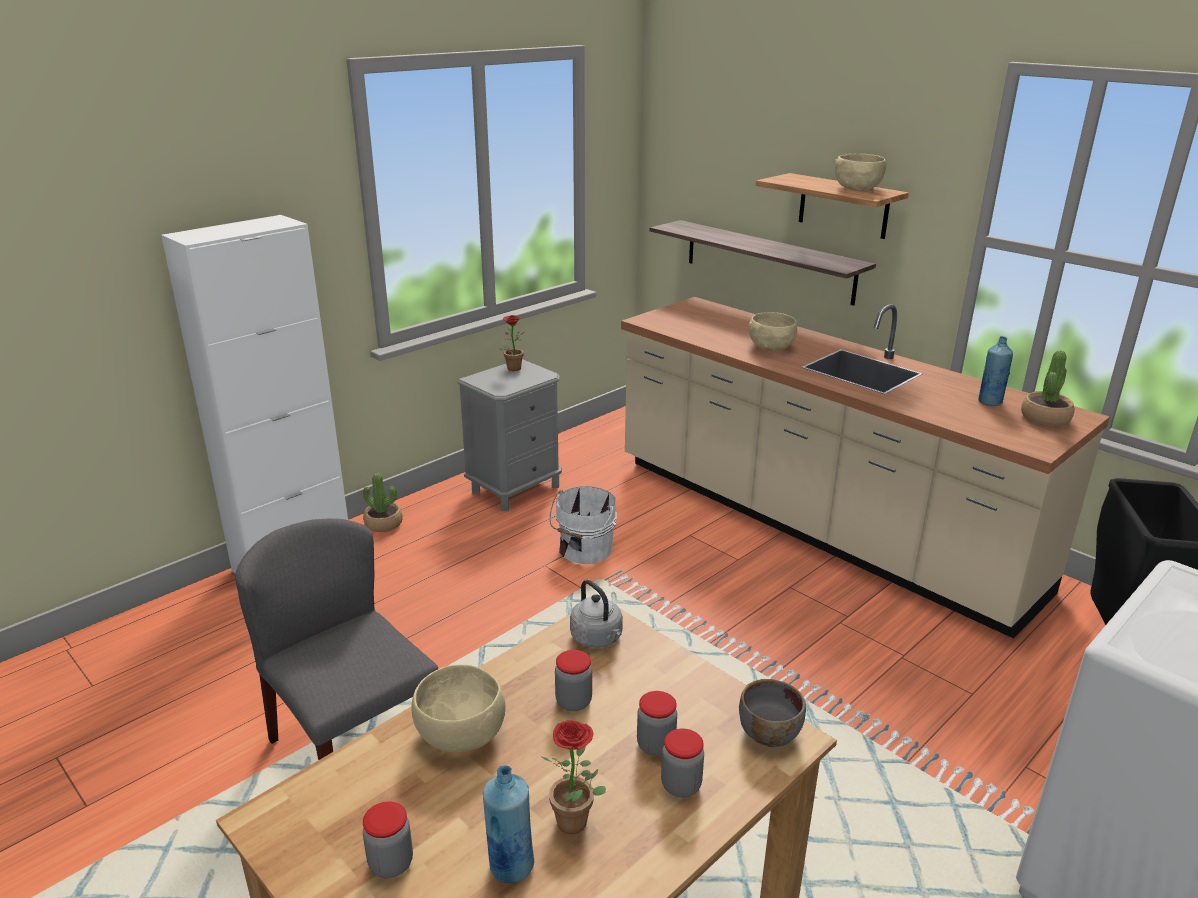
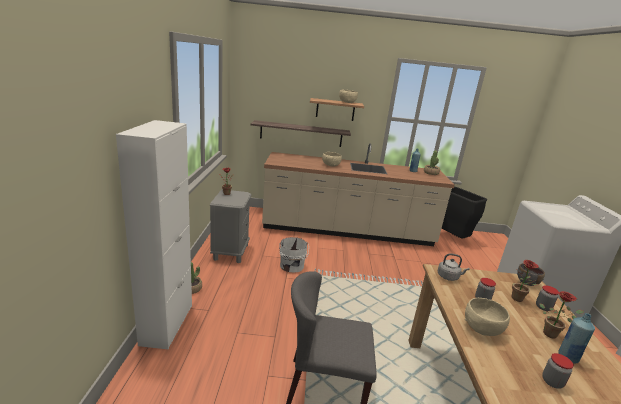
camera: 45 degrees left, 5 degrees down
(656, 745) = (519, 300): jar -> potted plant

